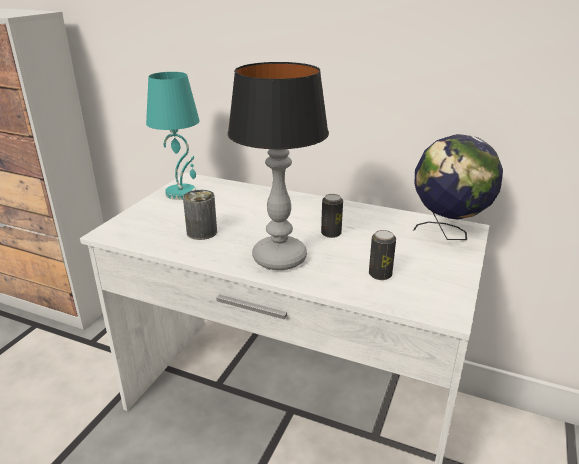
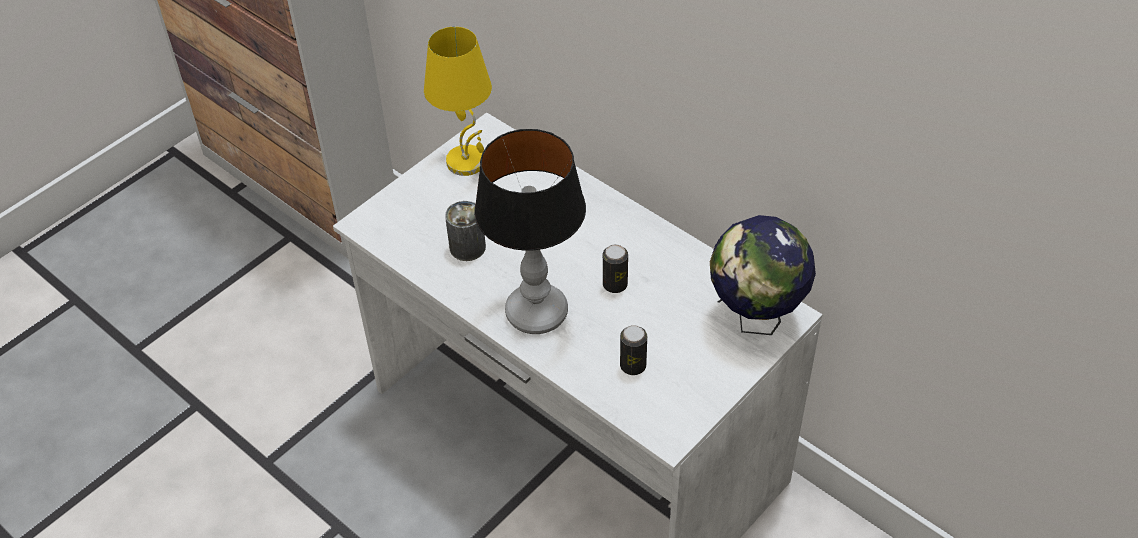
camera: 20 degrees right, 20 degrees up
(182, 193) = (467, 162): turquoise table lamp -> yellow table lamp

